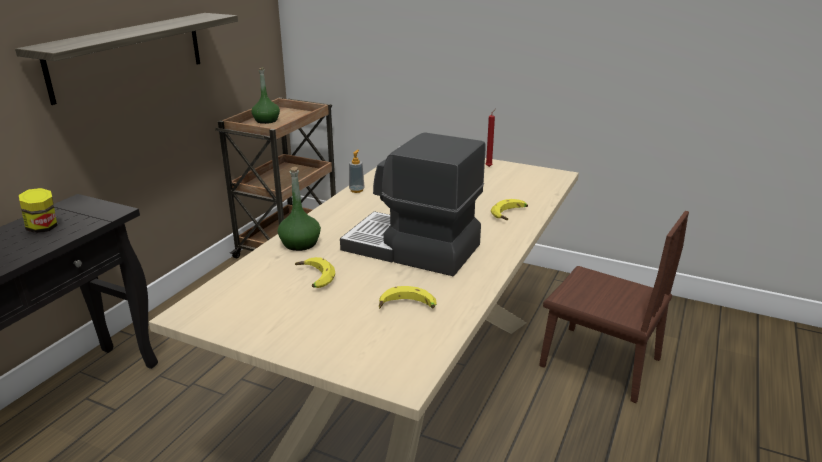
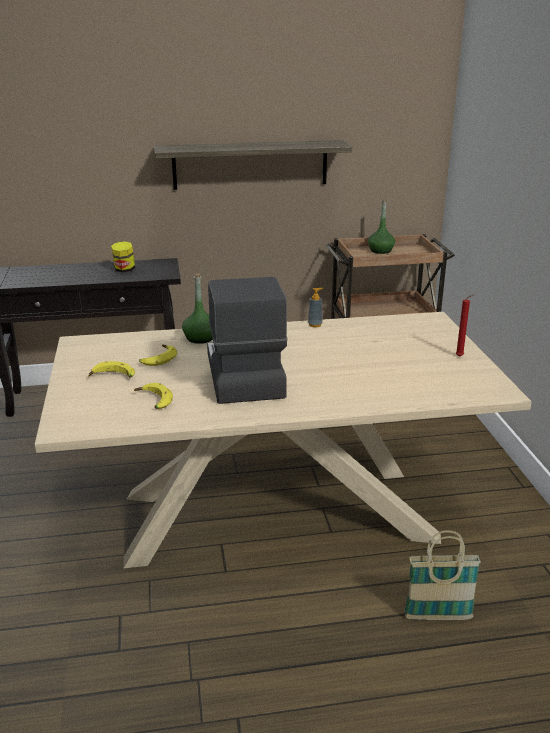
camera: 55 degrees right, 0 degrees up
(510, 215) = (365, 395): banana -> banana (112, 377)
(599, 362) = (438, 617): brown chair -> basket

